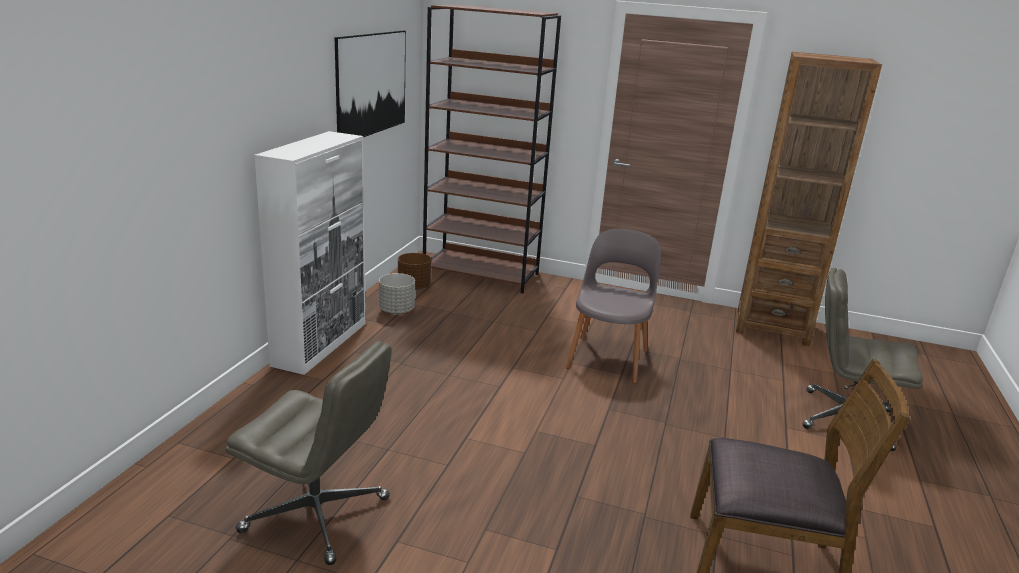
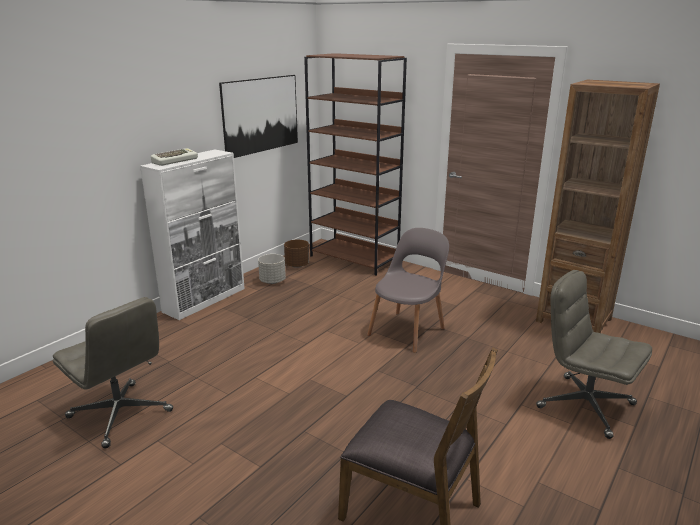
camera: 20 degrees right, 0 degrees up
(297, 147) = (175, 160): none -> keyboard

